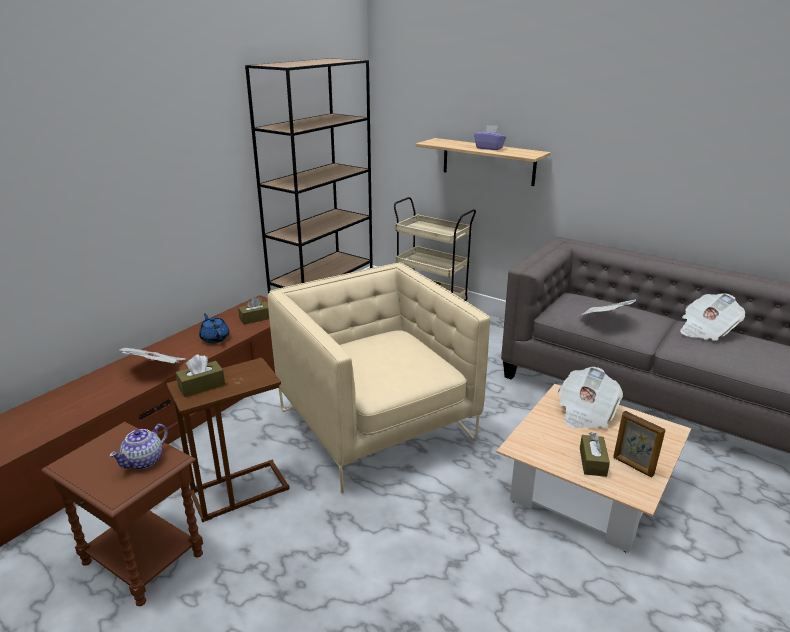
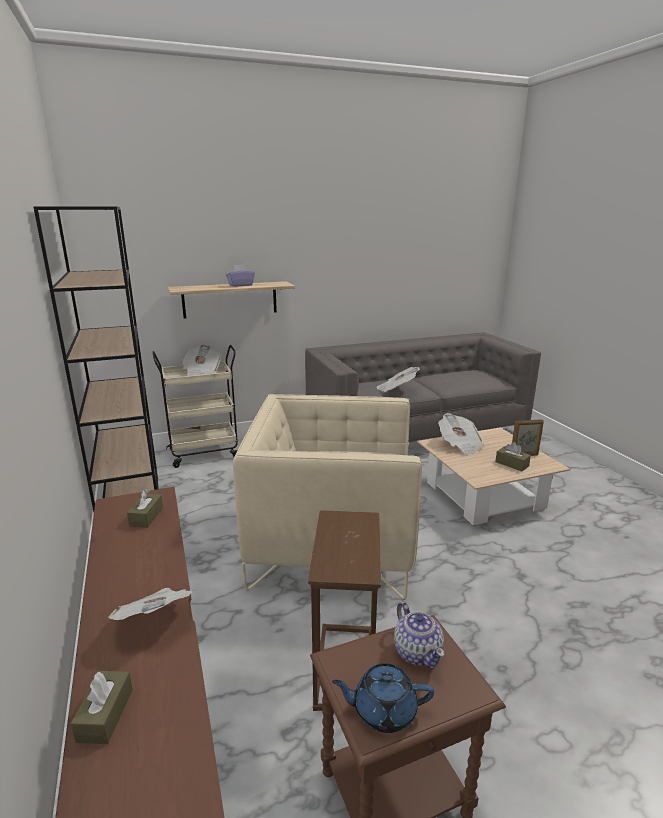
camera: 55 degrees left, 5 degrees down
(201, 386) = (341, 558): brown tissue box -> brown tissue box (105, 715)
(215, 338) = (147, 555): blue teapot -> blue teapot (383, 710)
(706, 330) = (440, 376): newspaper -> newspaper (201, 372)

